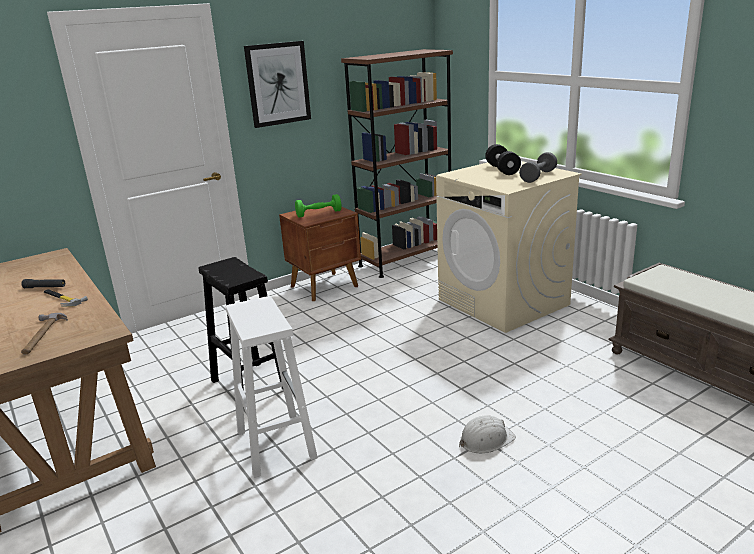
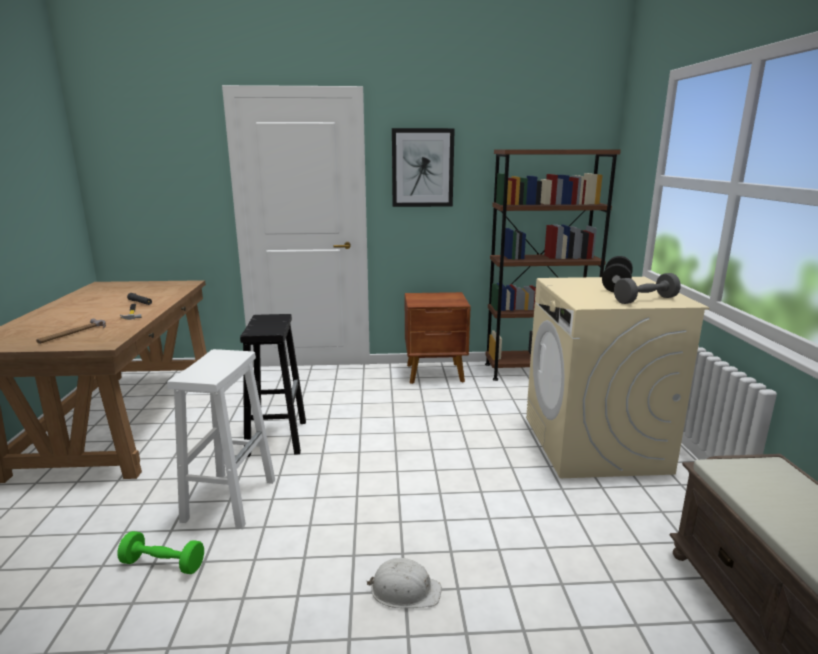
camera: 30 degrees right, 5 degrees down
(319, 213) = (436, 299): green dumbbell -> green dumbbell (163, 564)

